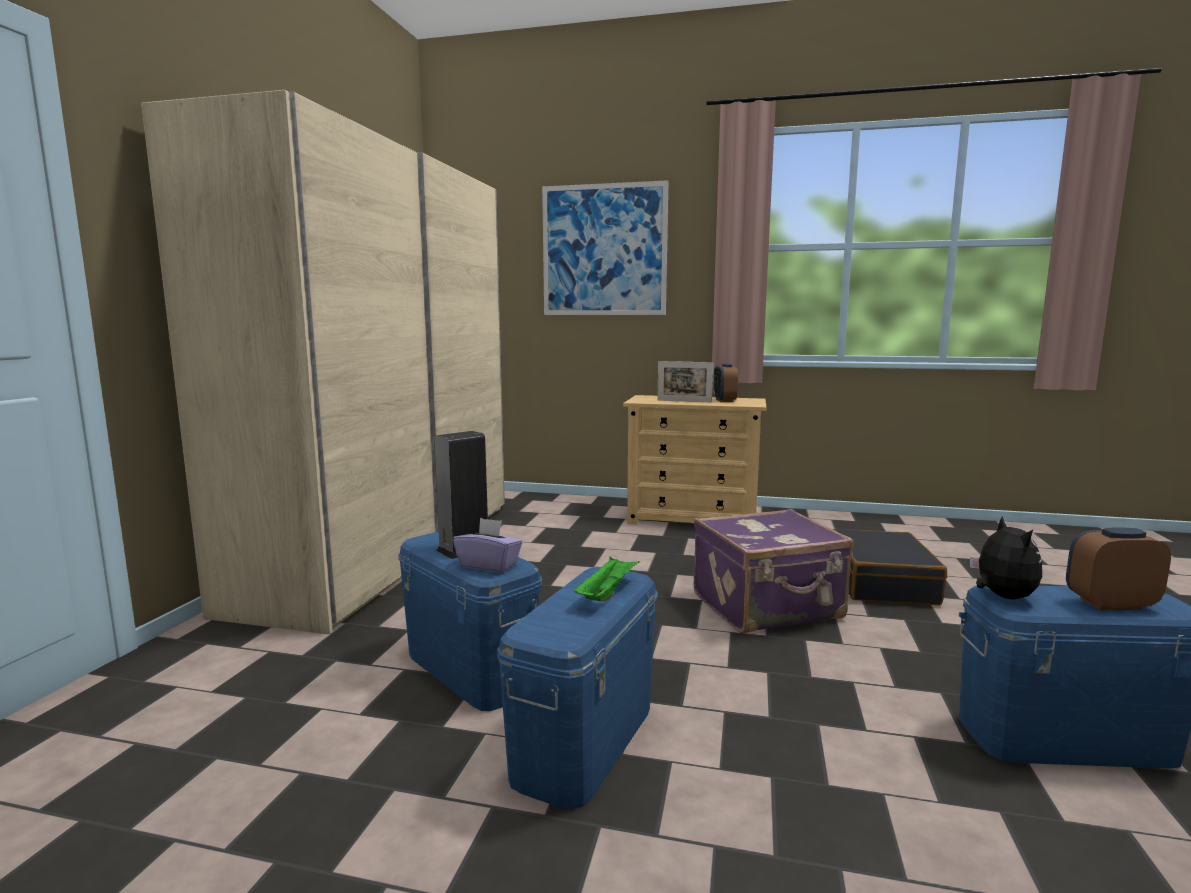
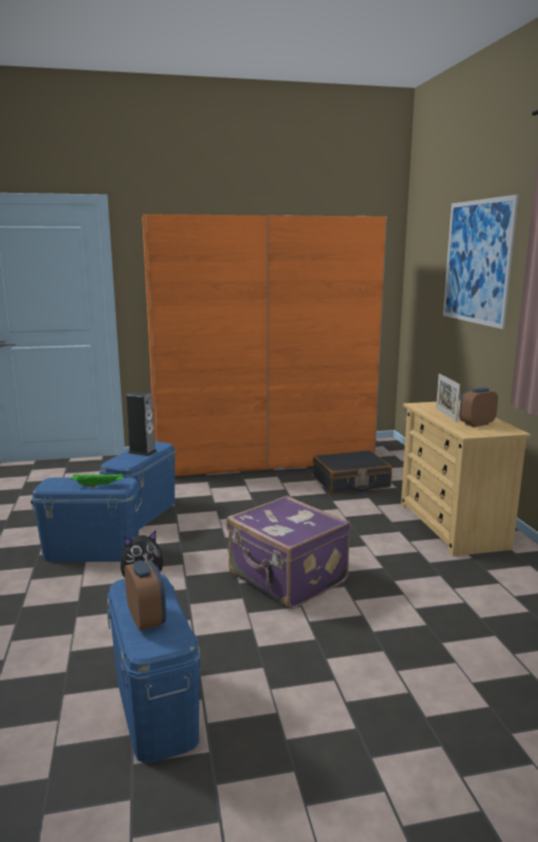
camera: 65 degrees right, 5 degrees up
(386, 551) = (262, 458): beige wardrobe -> orange wardrobe
(489, 565) = (123, 460): purple tissue box -> none
(882, 583) = (393, 626): black suitcase -> black suitcase (351, 482)

